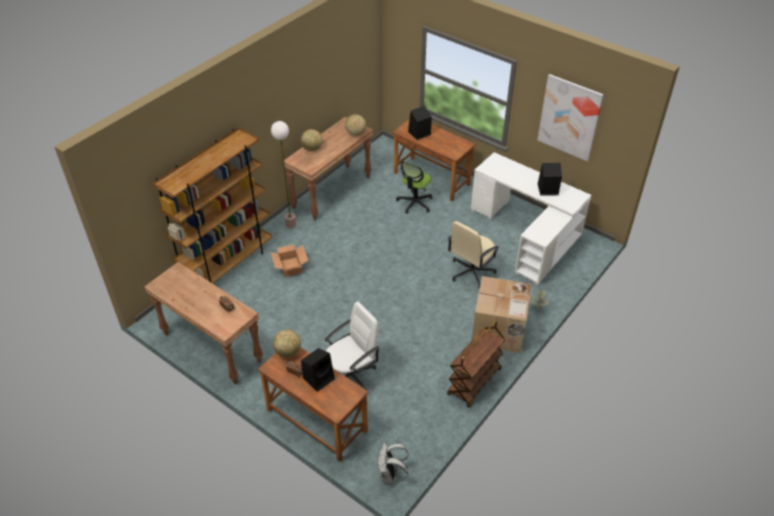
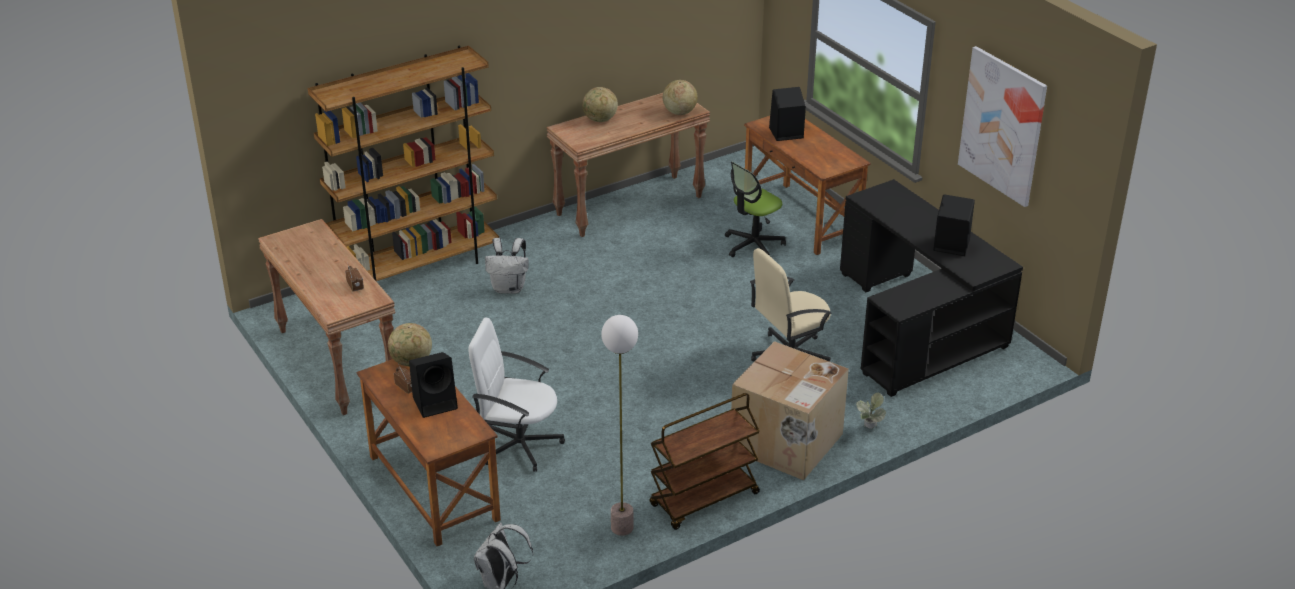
camera: 20 degrees right, 10 degrees down
(290, 224) = (541, 235): floor lamp -> floor lamp (622, 527)
(290, 266) = (509, 288): cardboard box -> white backpack
(351, 375) = (518, 445): white office chair -> white office chair turned 150 degrees counterclockwise
(528, 234) = (919, 325): white desk -> black desk

